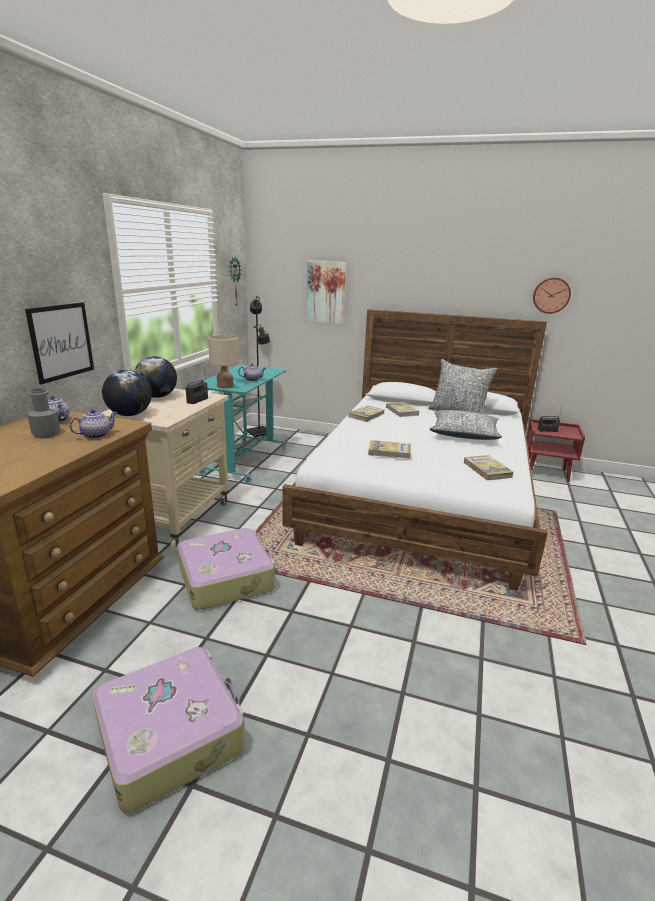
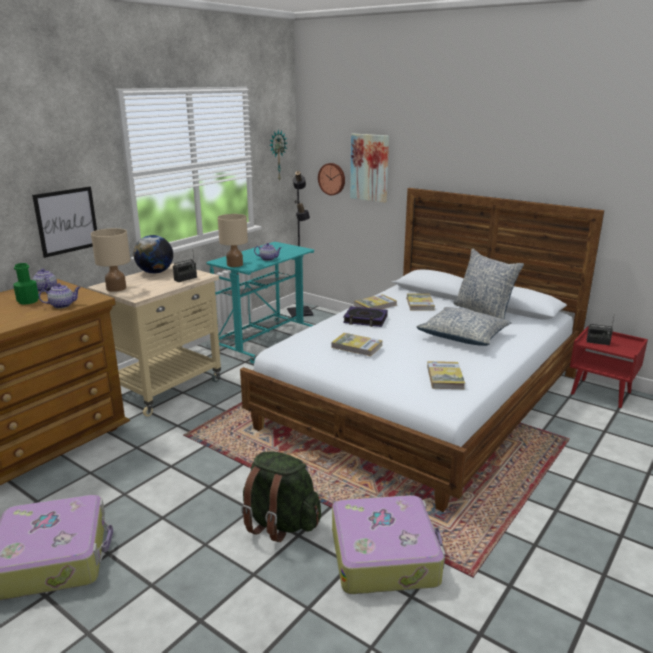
camera: 20 degrees right, 0 degrees up
(46, 434) = (28, 301): grey bottle -> green bottle
(129, 415) = (116, 288): globe -> beige table lamp
(227, 577) = (174, 448): suitcase -> suitcase (385, 555)
(371, 428) = (365, 320): none -> book
(388, 633) = (280, 523): none -> green backpack
(551, 295) = (611, 179): wall clock -> wall clock (332, 179)

